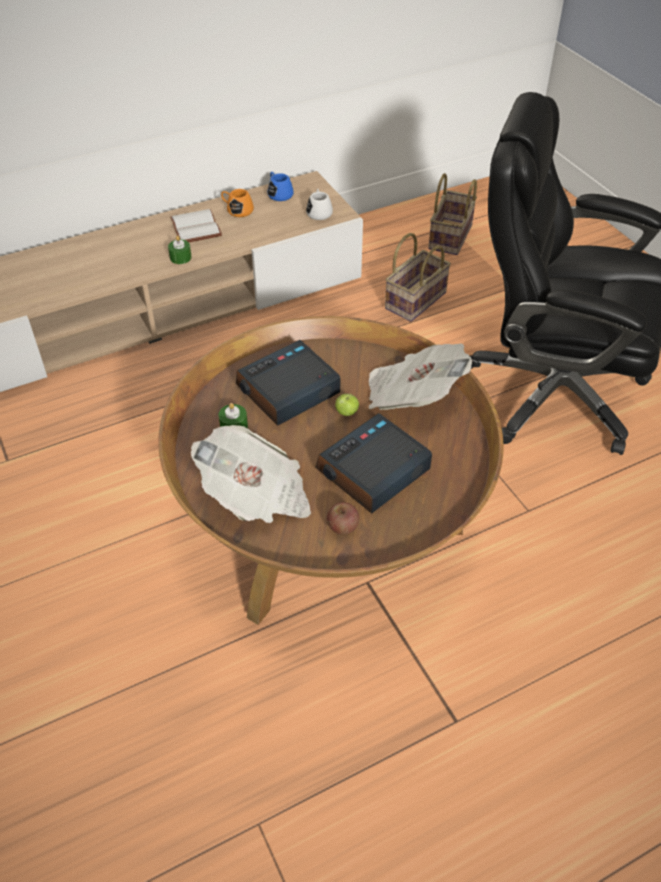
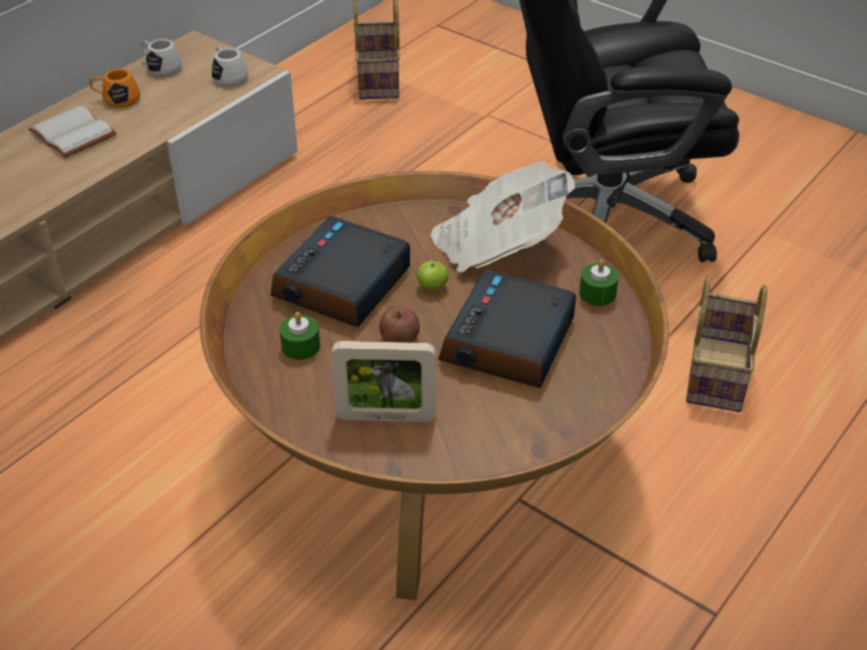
camera: 25 degrees left, 5 degrees down
(180, 257) = (75, 174): green candle -> green candle (597, 293)
(256, 496) = (386, 417): newspaper -> picture frame
(278, 193) = (160, 67): blue mug -> white mug
(342, 527) = (515, 415): apple -> apple (399, 339)
(415, 299) = (378, 160): basket -> basket (715, 371)

